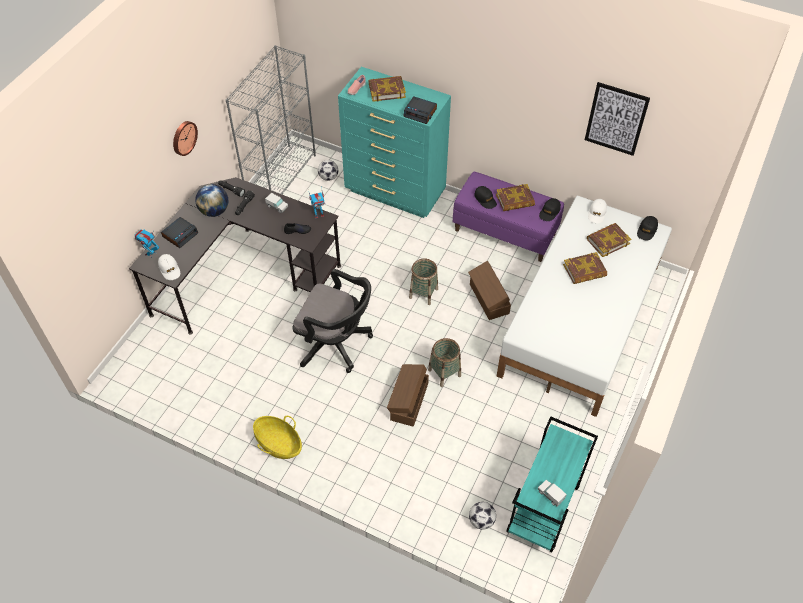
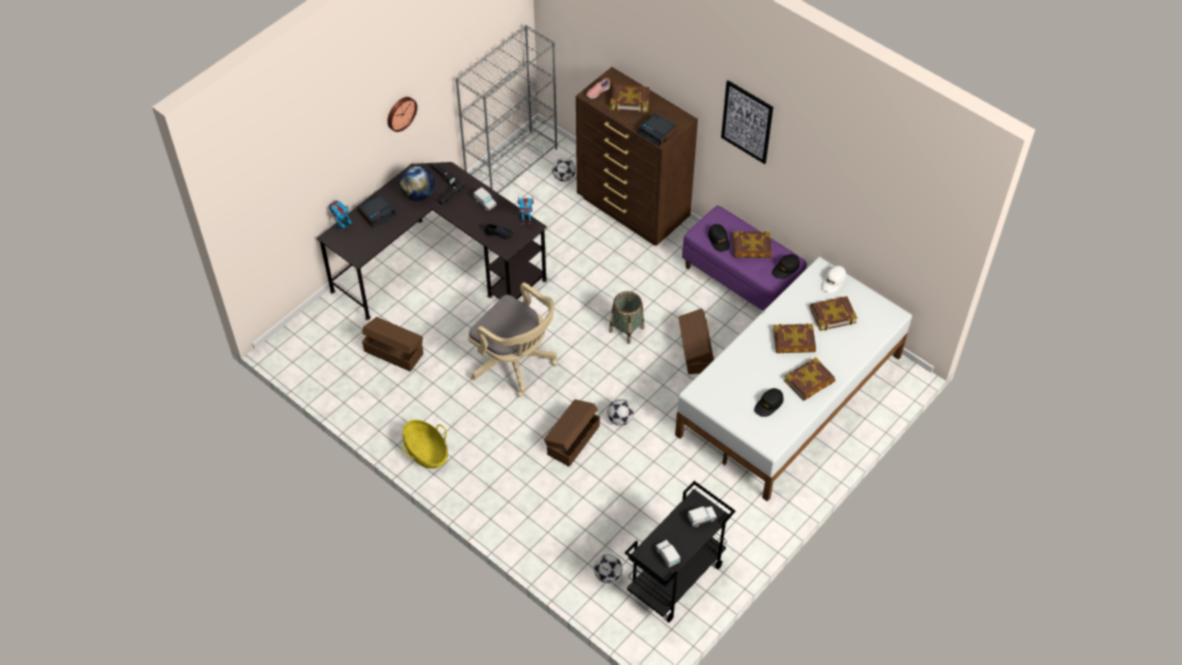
camera: 15 degrees right, 0 degrees up
(169, 269) = (357, 247): white cap -> none
(222, 357) = (393, 351): none -> brown storage box
(336, 344) = (515, 363): black office chair -> beige office chair
(395, 192) = (632, 210): turquoise dresser -> brown dresser
(444, 373) = (620, 419): basket -> football
(543, 510) = (675, 580): turquoise cart -> black cart
(568, 451) = (701, 519): none -> toy truck
(611, 303) = (809, 382): none -> book
(616, 119) = (856, 184): picture -> picture (747, 122)
(647, 230) = (881, 312): black cap -> black cap (768, 404)

